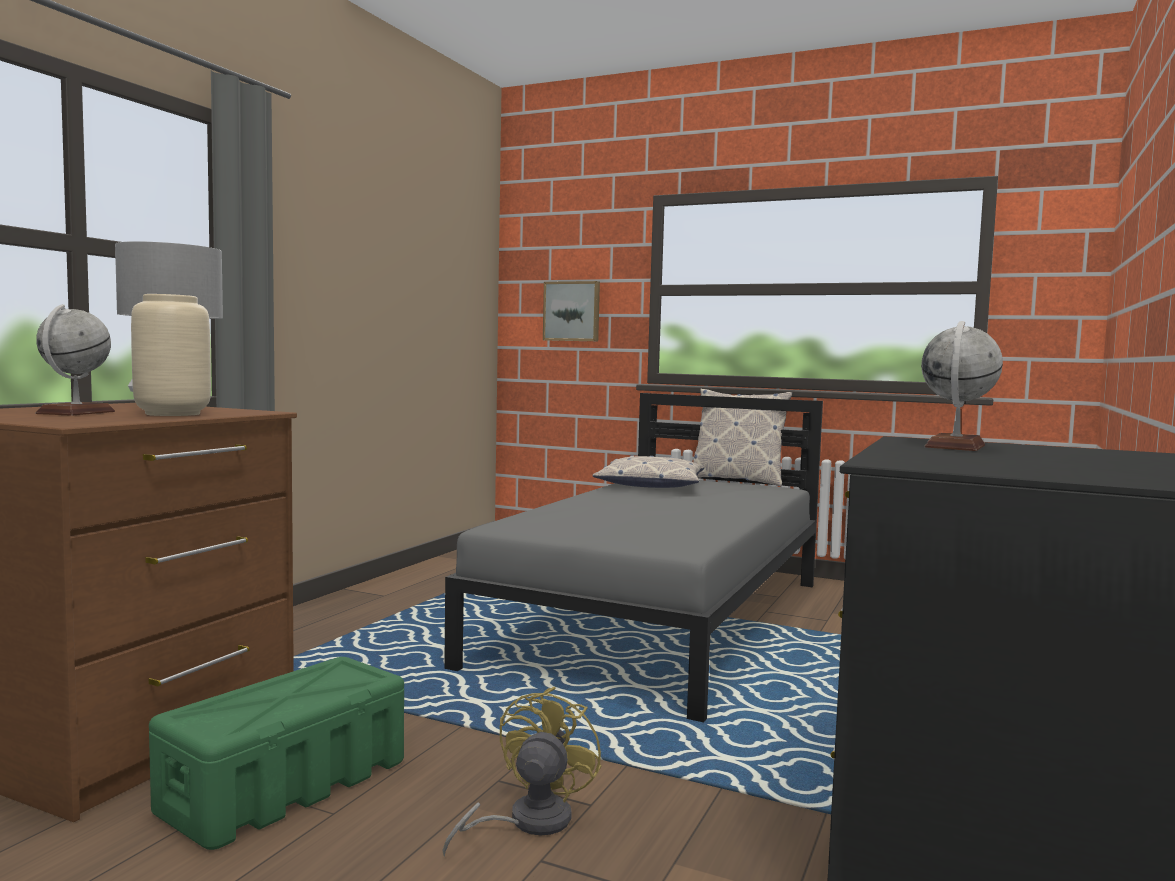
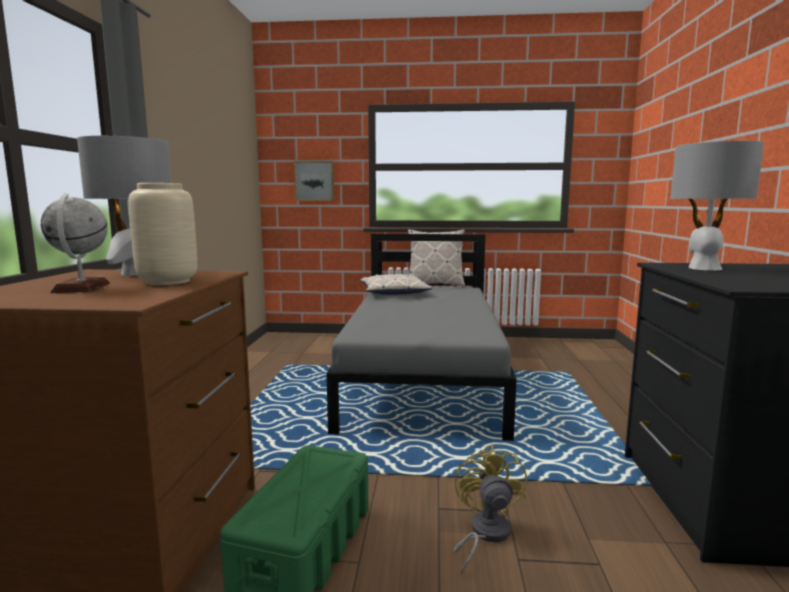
camera: 20 degrees left, 5 degrees up
(955, 446) = (704, 268): globe -> grey table lamp

